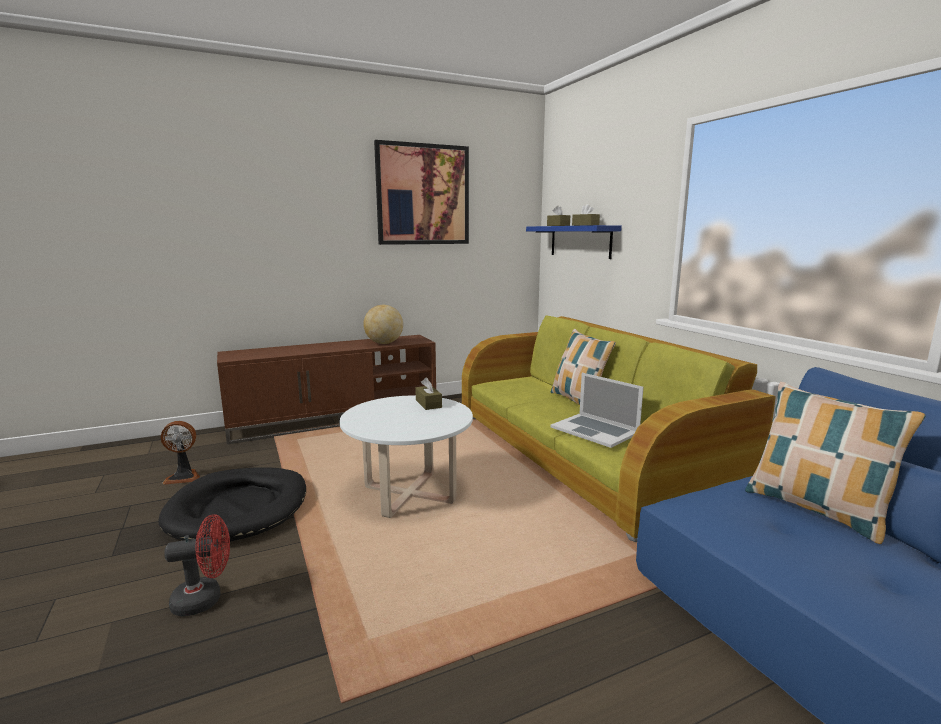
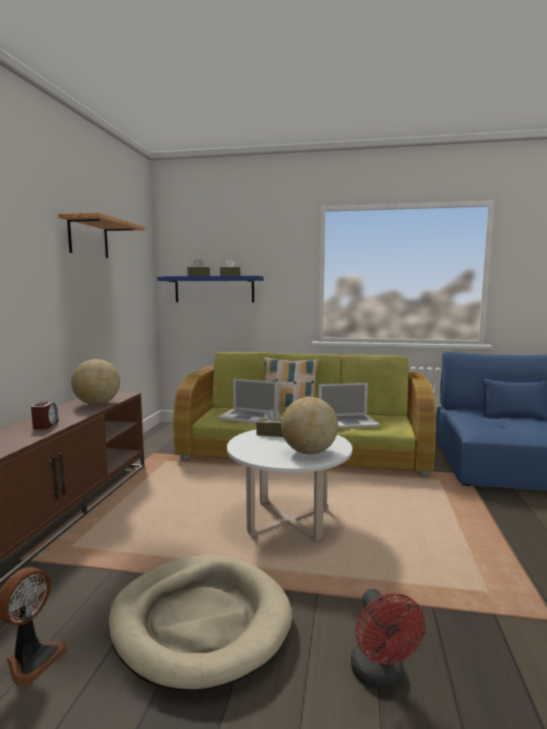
camera: 55 degrees left, 5 degrees down
(205, 599) = (381, 677): red fan -> red fan turned 150 degrees clockwise
(239, 508) = (200, 622): black dog bed -> beige dog bed
(317, 349) = (45, 425): none -> alarm clock
(392, 425) = (309, 452): none -> globe
(423, 195) = (88, 238): picture -> shelf
(525, 392) = (248, 416): none -> laptop
(816, 510) = (496, 417): pillow -> none

